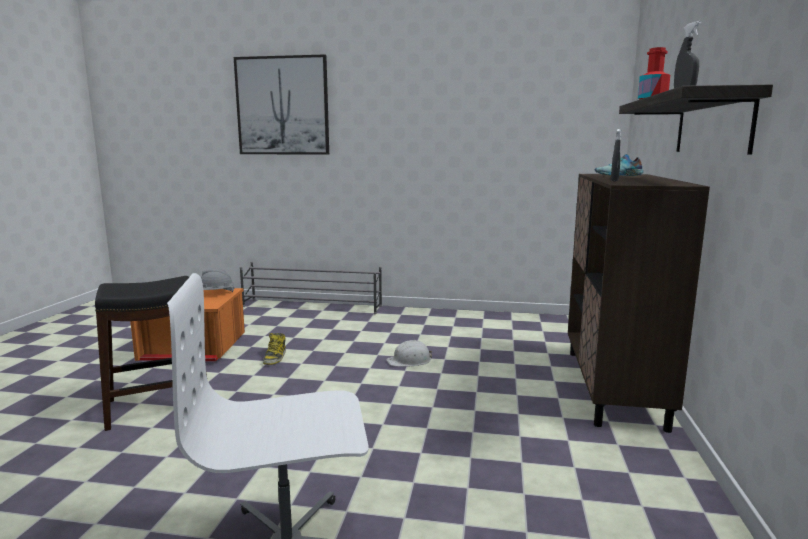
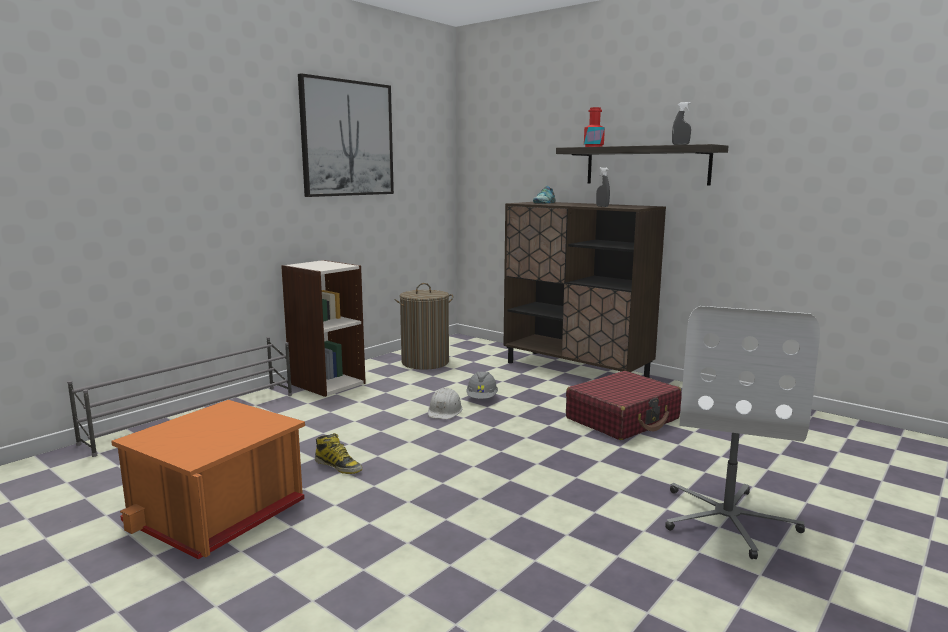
camera: 60 degrees left, 0 degrees up
(158, 405) = (388, 555): black stool -> none
(214, 294) = (225, 416): grey hard hat -> grey hard hat (482, 398)
(282, 106) = (107, 118): picture -> picture (347, 138)
(411, 315) = (326, 383): none -> bookcase
(500, 440) = (623, 419): none -> red suitcase
(508, 327) = (425, 362): none -> laundry basket

